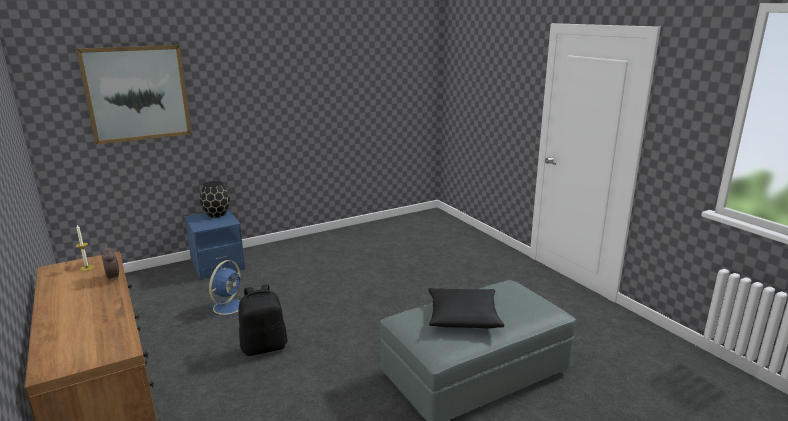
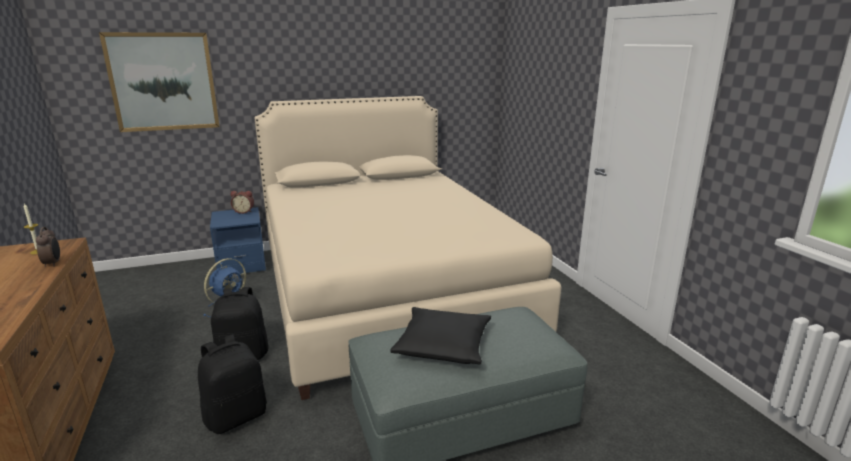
camera: 10 degrees right, 0 degrees up
(217, 214) = (244, 211): black vase -> alarm clock
(285, 397) = (236, 416): none -> black backpack
(367, 278) = (386, 291): none -> beige bed

